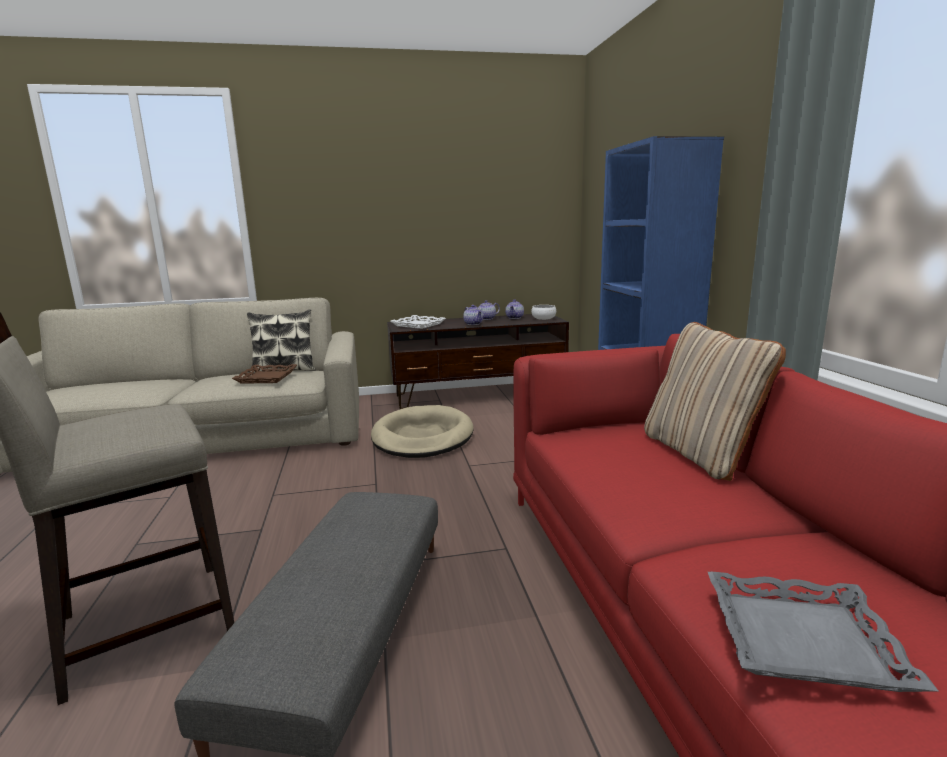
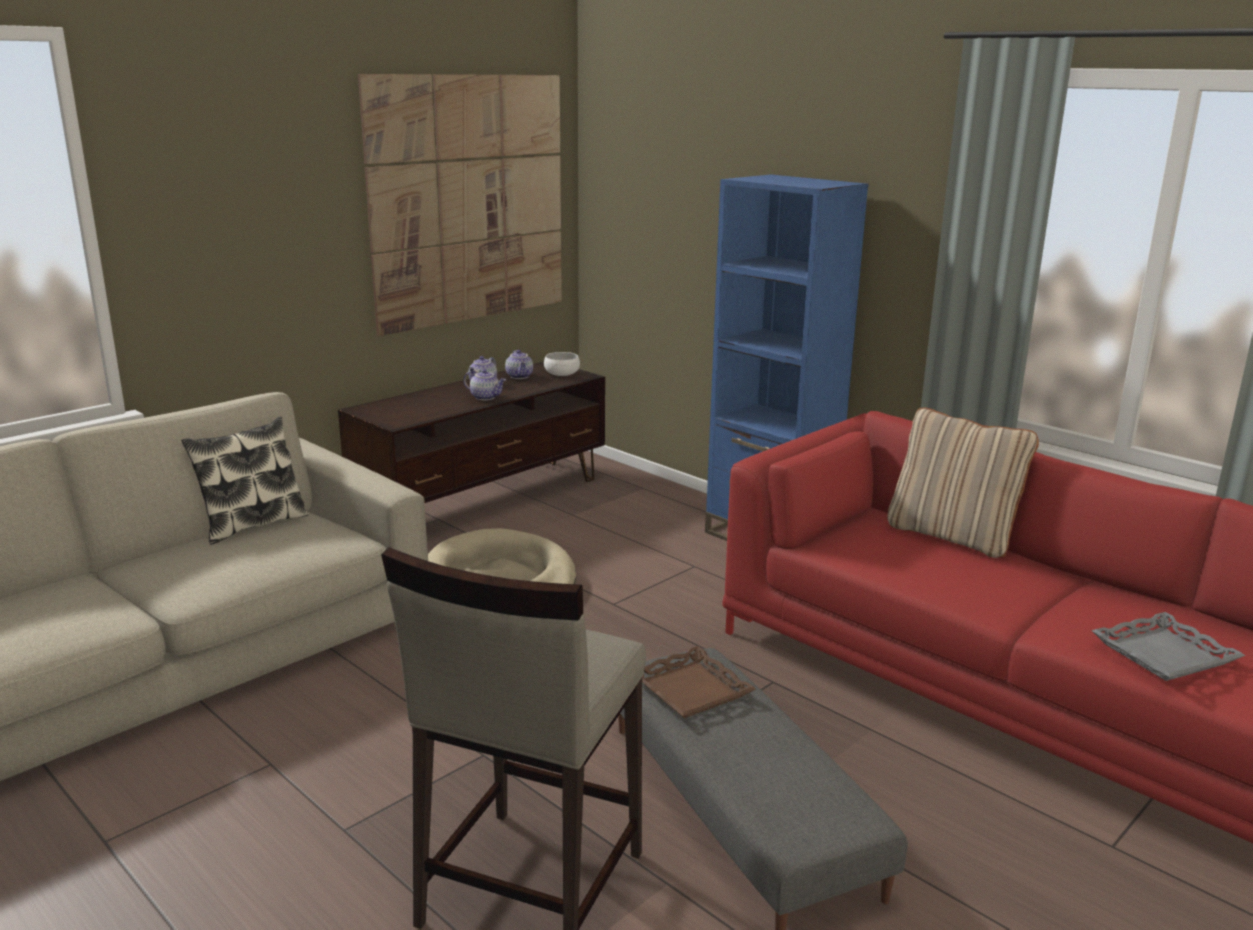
camera: 35 degrees left, 5 degrees up
(267, 378) = (281, 544): brown tray -> brown tray (691, 690)
(418, 325) = (406, 410): white tray -> none
(489, 199) = (469, 200): none -> picture

